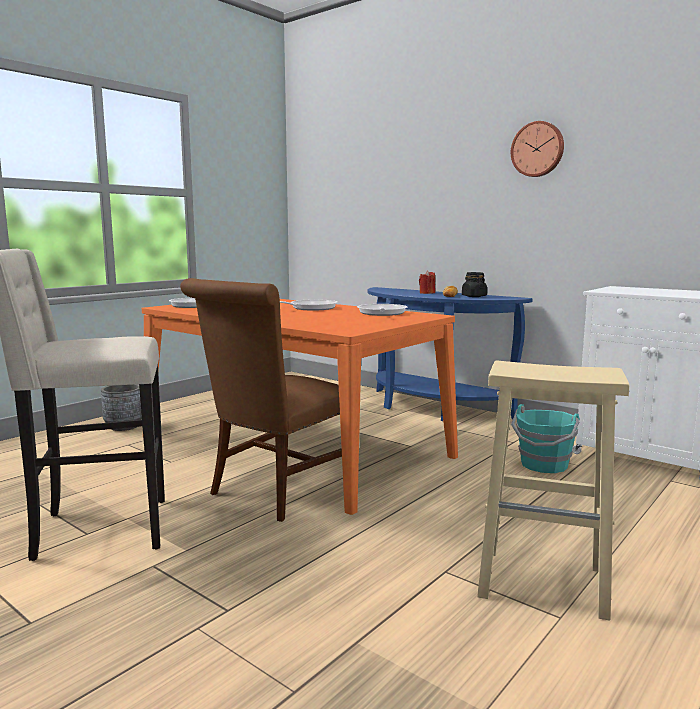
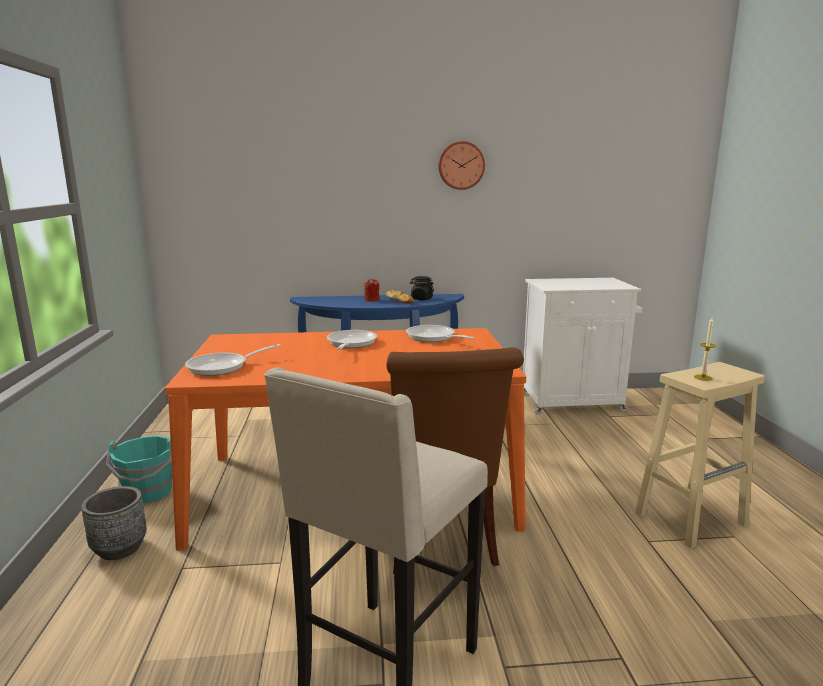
camera: 45 degrees left, 5 degrees up
(532, 370) = (703, 377): none -> candle
(543, 465) = (540, 431): turquoise bucket -> turquoise bucket (148, 492)

